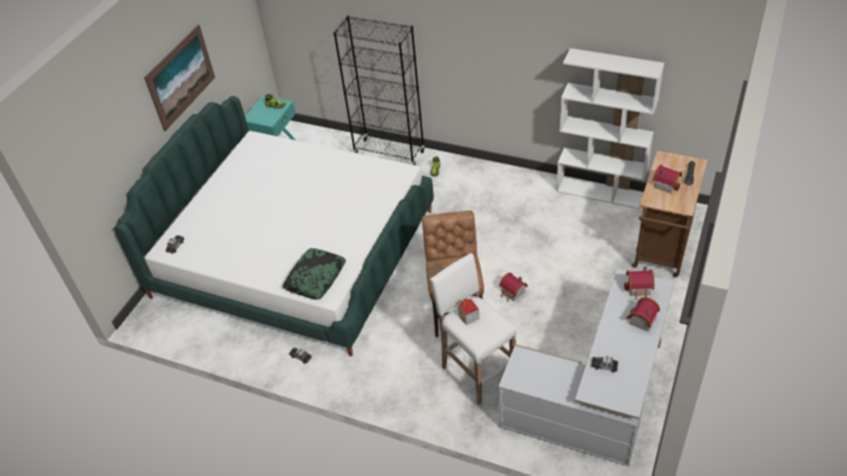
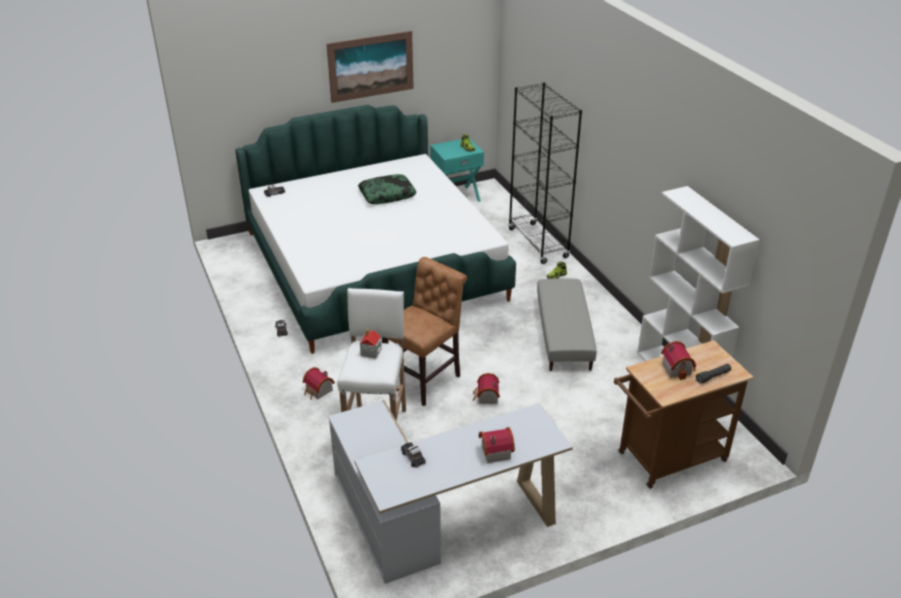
camera: 40 degrees right, 10 degrees down
(315, 278) = (323, 265): pillow -> pillow (387, 194)
(497, 210) = (563, 334): none -> grey ottoman
(639, 289) = (531, 430): toy house -> toy house (318, 391)

